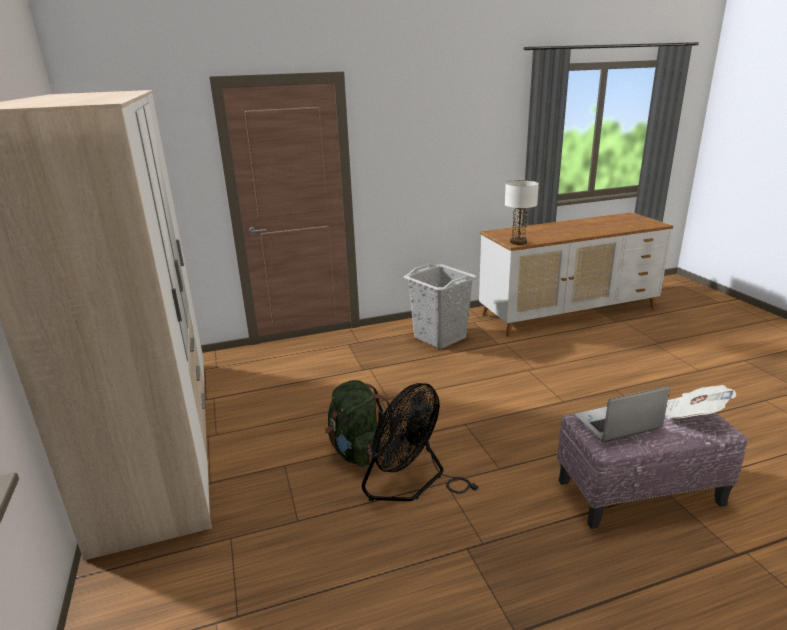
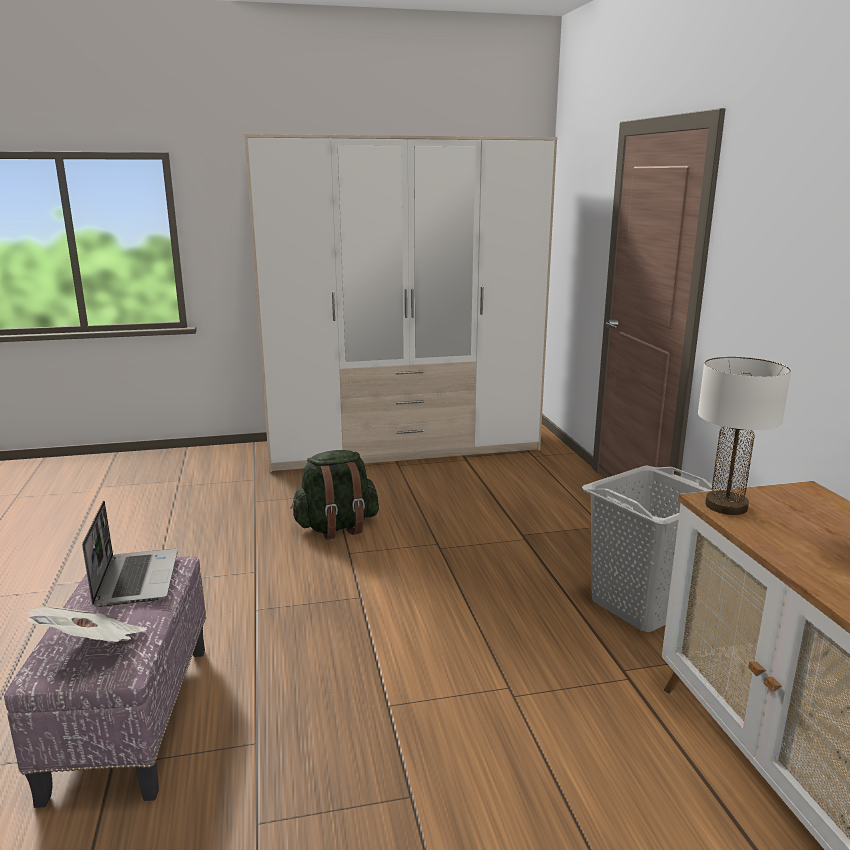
camera: 95 degrees right, 5 degrees down
(418, 479) = (271, 557): black fan -> none

